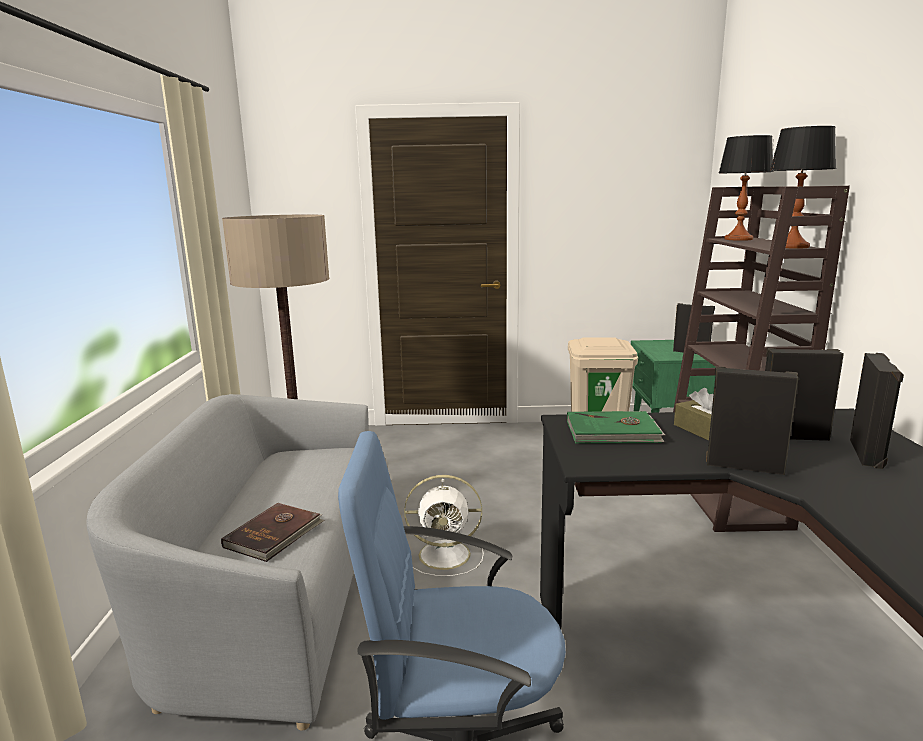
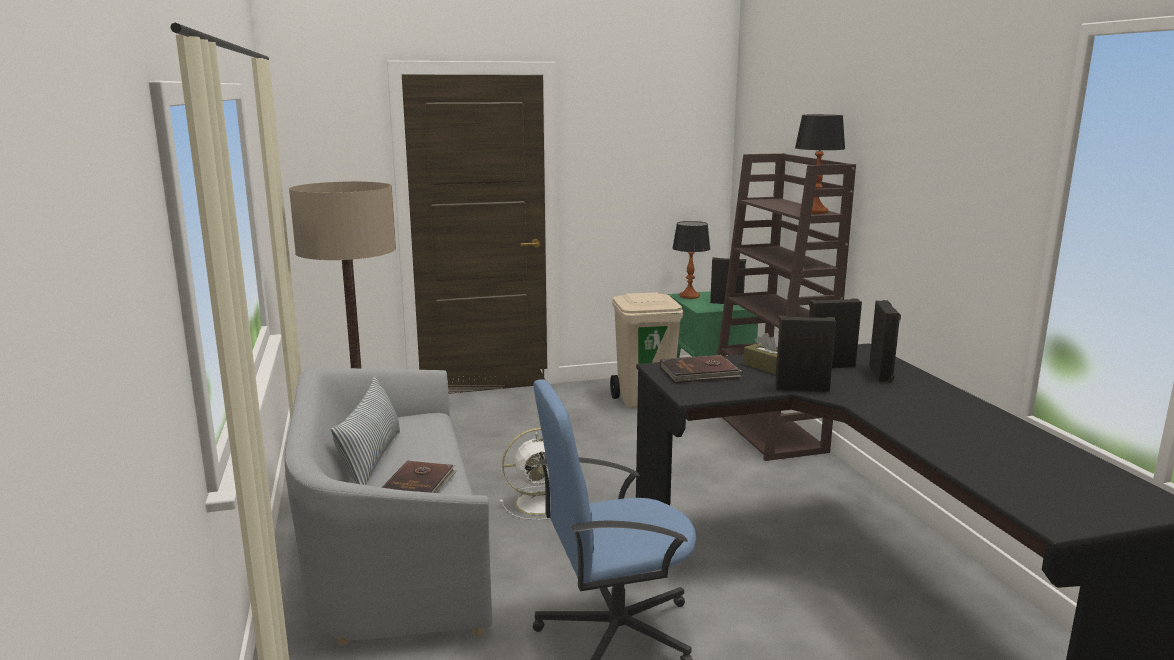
camera: 15 degrees left, 0 degrees up
(251, 496) = (371, 460): none -> pillow
(613, 432) = (700, 373): green book -> brown book
(738, 239) = (767, 201): table lamp -> table lamp (689, 296)

